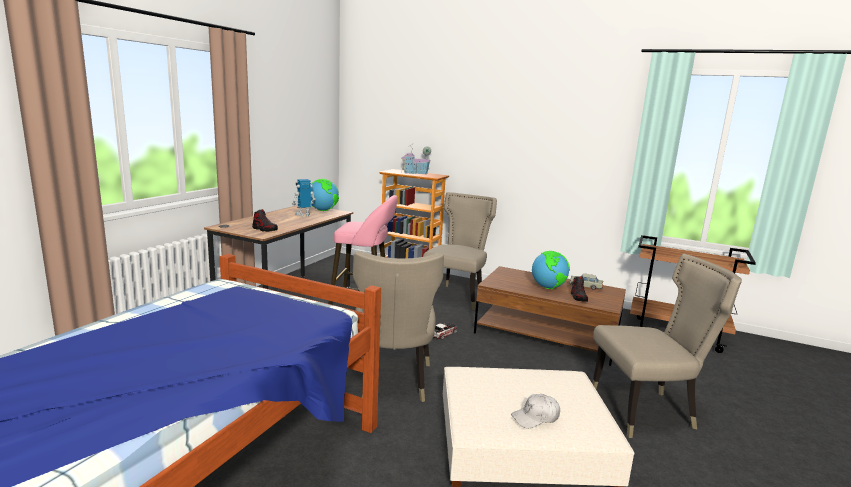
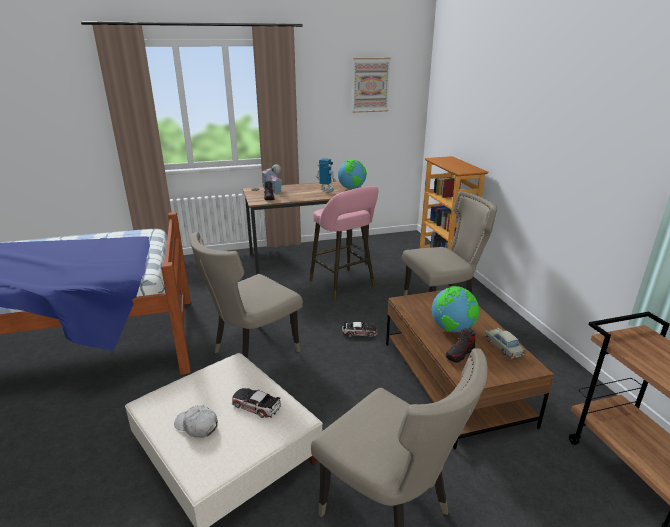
camera: 50 degrees right, 10 degrees up
(301, 104) = (370, 85): none -> picture
(415, 173) = (456, 164): toy house -> toy house (272, 190)
(537, 384) = (256, 405): none -> toy car

